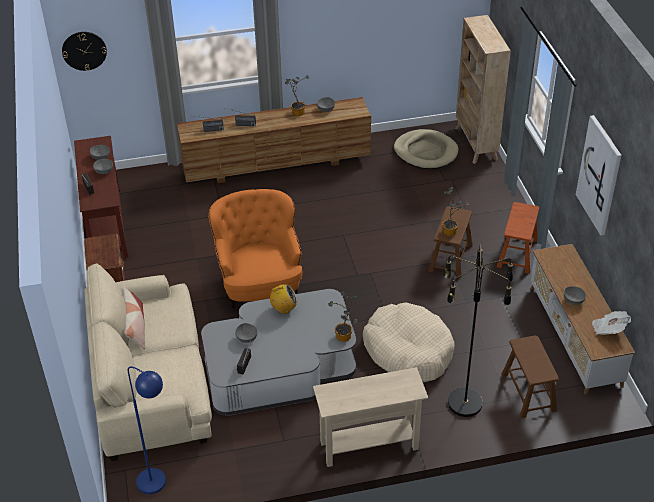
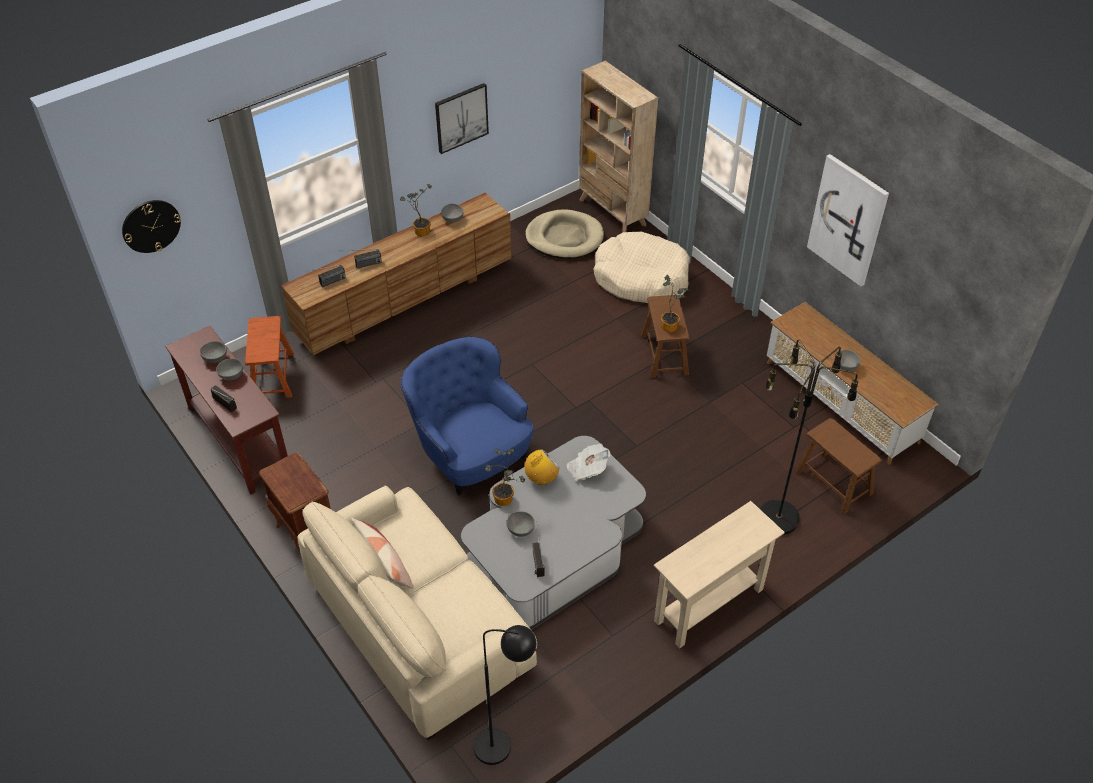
camera: 25 degrees left, 5 degrees up
(158, 486) = (504, 749): blue floor lamp -> black floor lamp
(259, 282) = (470, 452): orange armchair -> blue armchair
(344, 338) = (631, 490): potted plant -> potted plant (505, 500)
(350, 31) = (461, 117): none -> picture
(408, 350) = (684, 478): beige dog bed -> beige dog bed (641, 278)
(517, 253) = (730, 327): brown stool -> brown stool (273, 376)
(608, 329) = (898, 387): newspaper -> newspaper (587, 469)

